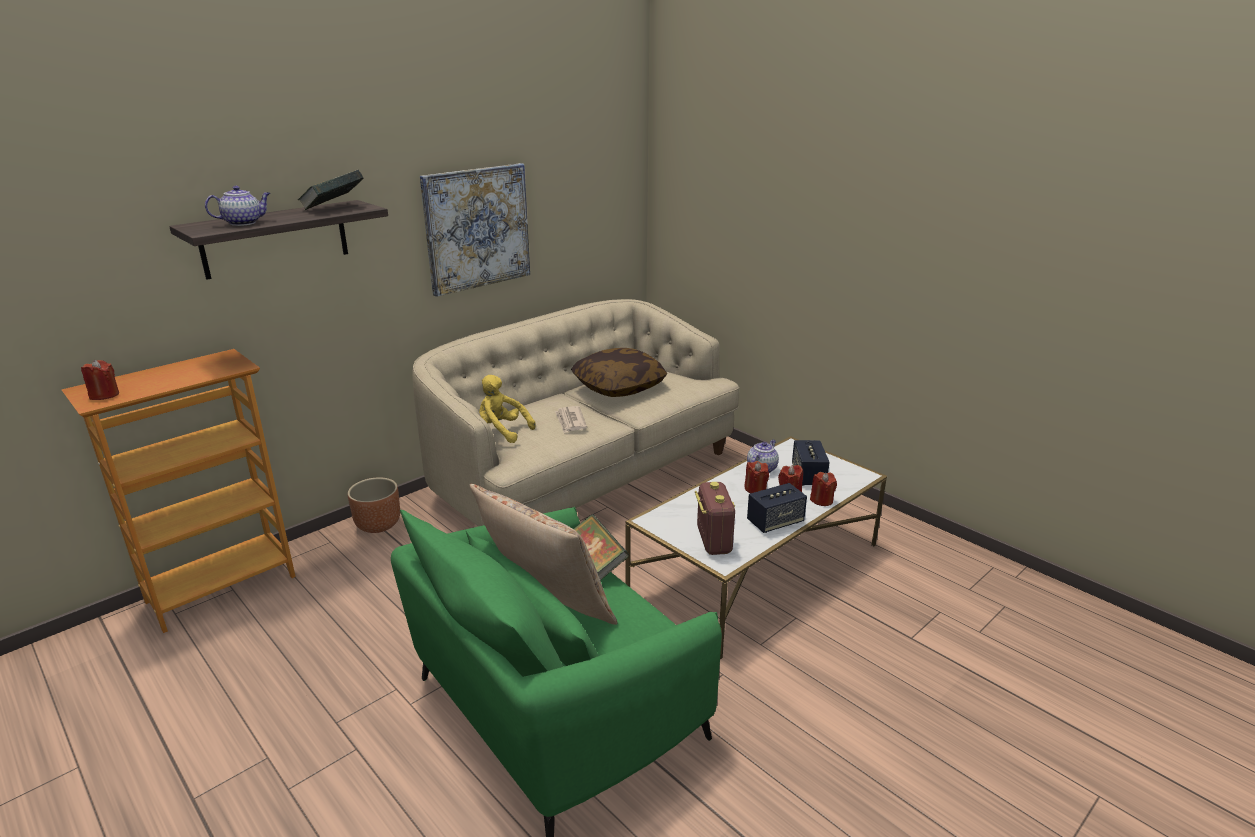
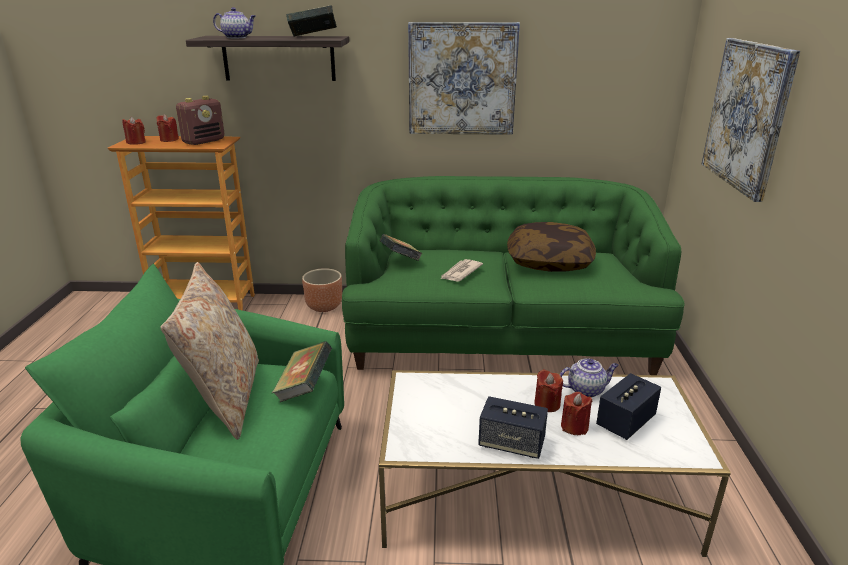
camera: 45 degrees right, 0 degrees up
(501, 432) = (400, 261): yellow plush toy -> book
(583, 476) = (501, 337): beige sofa -> green sofa
(713, 540) = (428, 425): radio -> radio (204, 141)
(749, 225) = (747, 115): none -> picture
(821, 500) = (598, 452): red candle -> red candle (169, 140)

